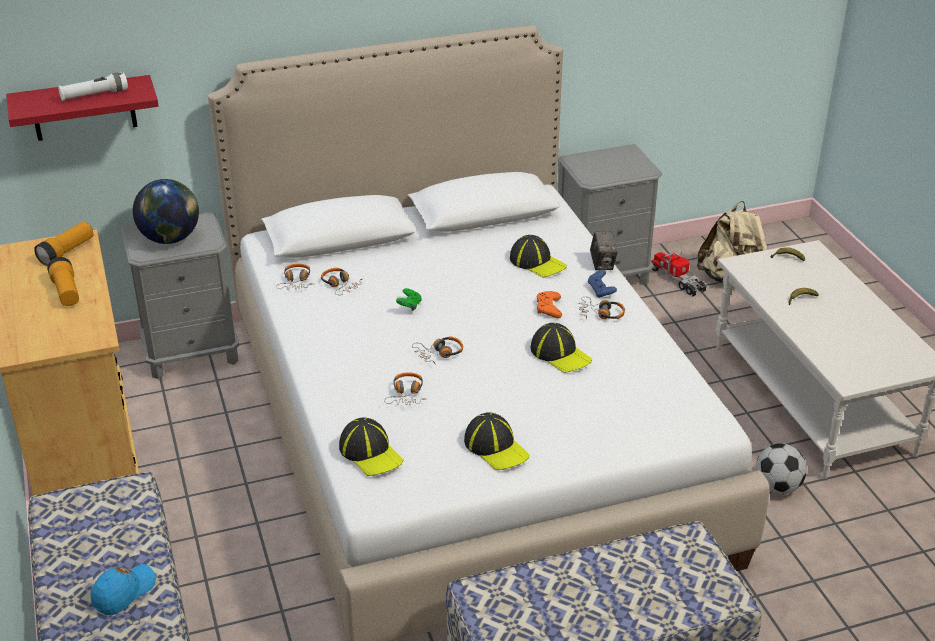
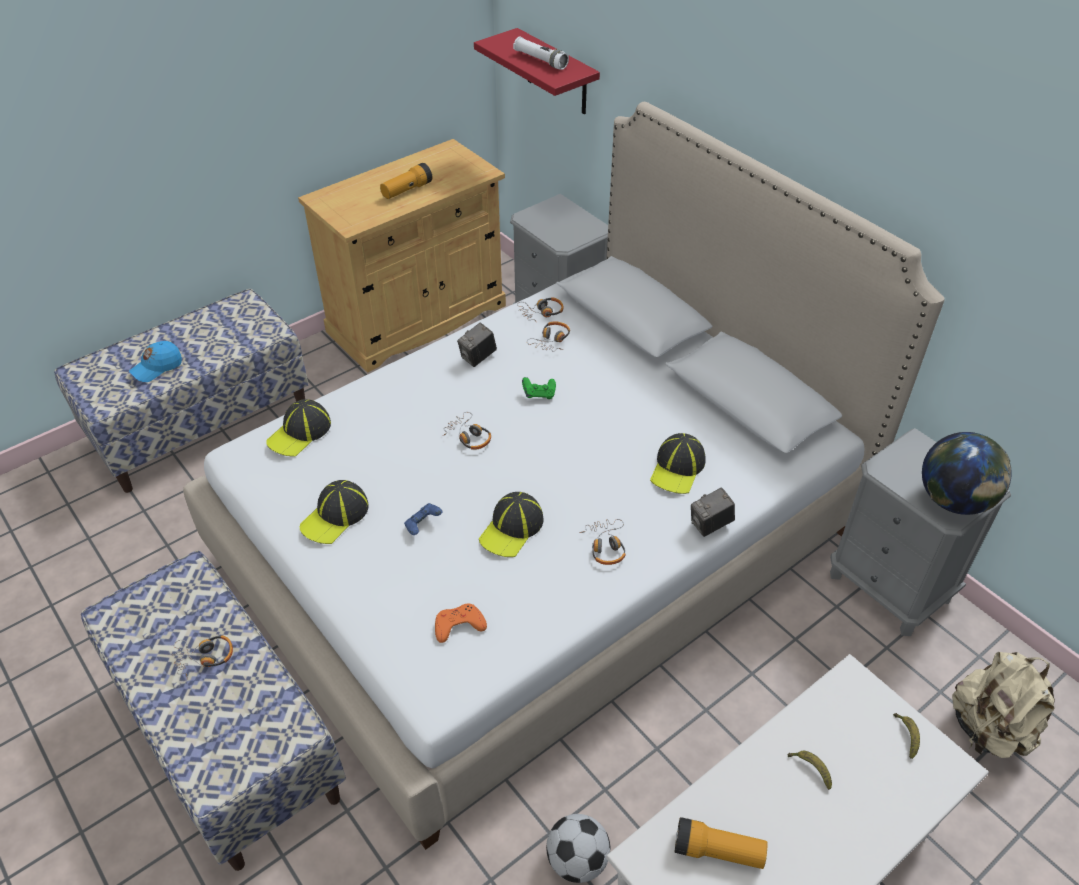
camera: 70 degrees right, 10 degrees up
(67, 252) = (462, 171): flashlight -> flashlight (718, 851)
(124, 593) = (157, 368): blue cap -> blue cap turned 120 degrees clockwise
(170, 239) = (555, 222): globe -> globe (953, 501)
(333, 329) = (478, 358): none -> camera
(407, 394) = (393, 431): headphones -> headphones (204, 658)
(549, 308) = (593, 499): orange game controller -> orange game controller (459, 625)
(601, 291) = (651, 536): blue game controller -> blue game controller (423, 525)
(677, 279) = (939, 666): toy truck -> none

